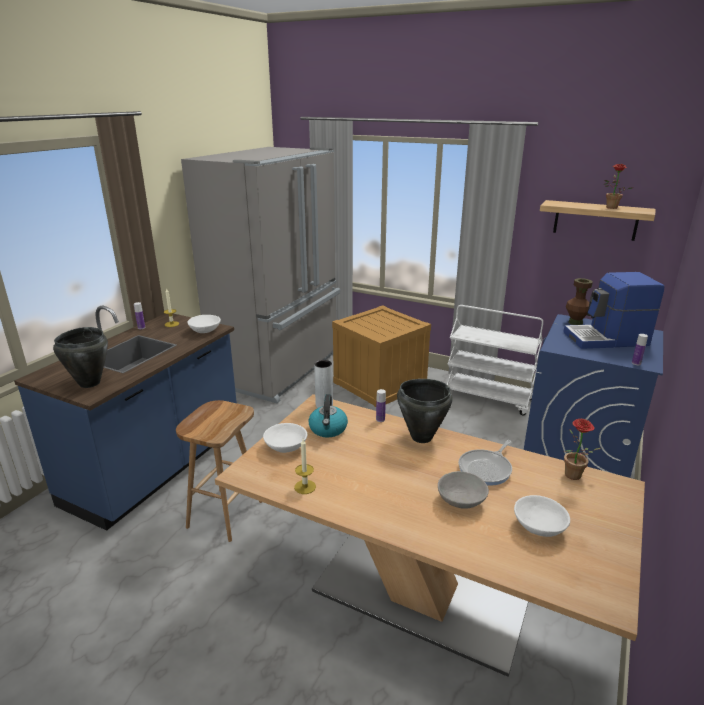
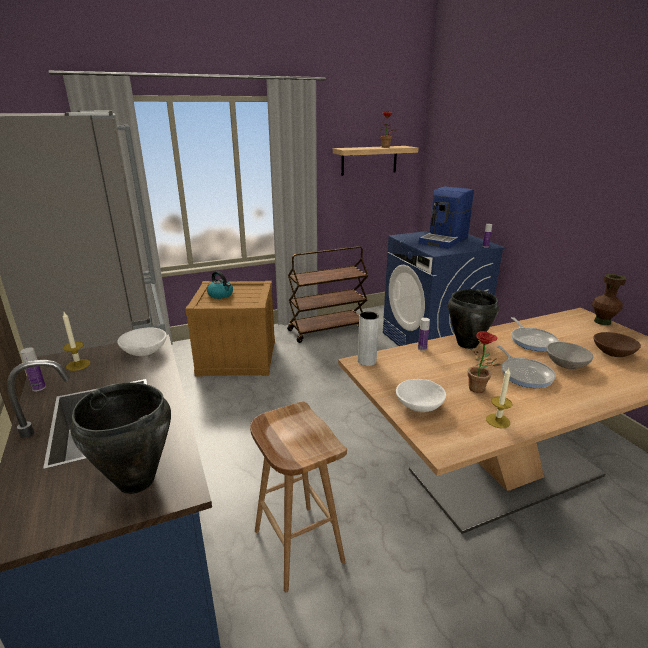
camera: 50 degrees left, 0 degrees up
(328, 429) = (411, 375): kettle -> kettle (221, 295)
(405, 481) = (524, 374): none -> frying pan
(488, 398) = (327, 329): white cart -> brown cart
(538, 527) = (613, 353): white bowl -> brown bowl
(573, 477) = (562, 321): potted plant -> potted plant (479, 390)
(575, 322) = (409, 236): brown vase -> brown vase (602, 322)

